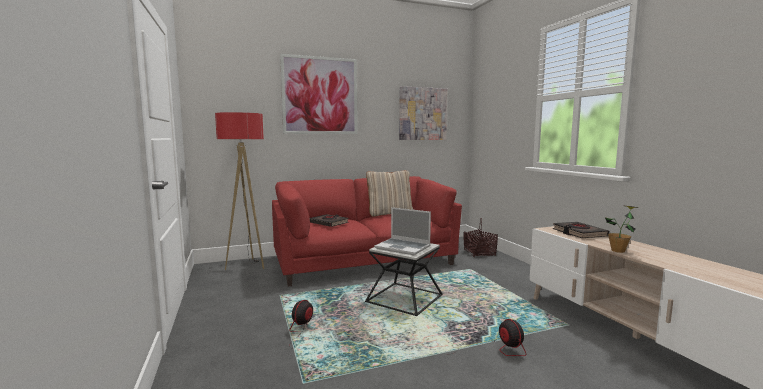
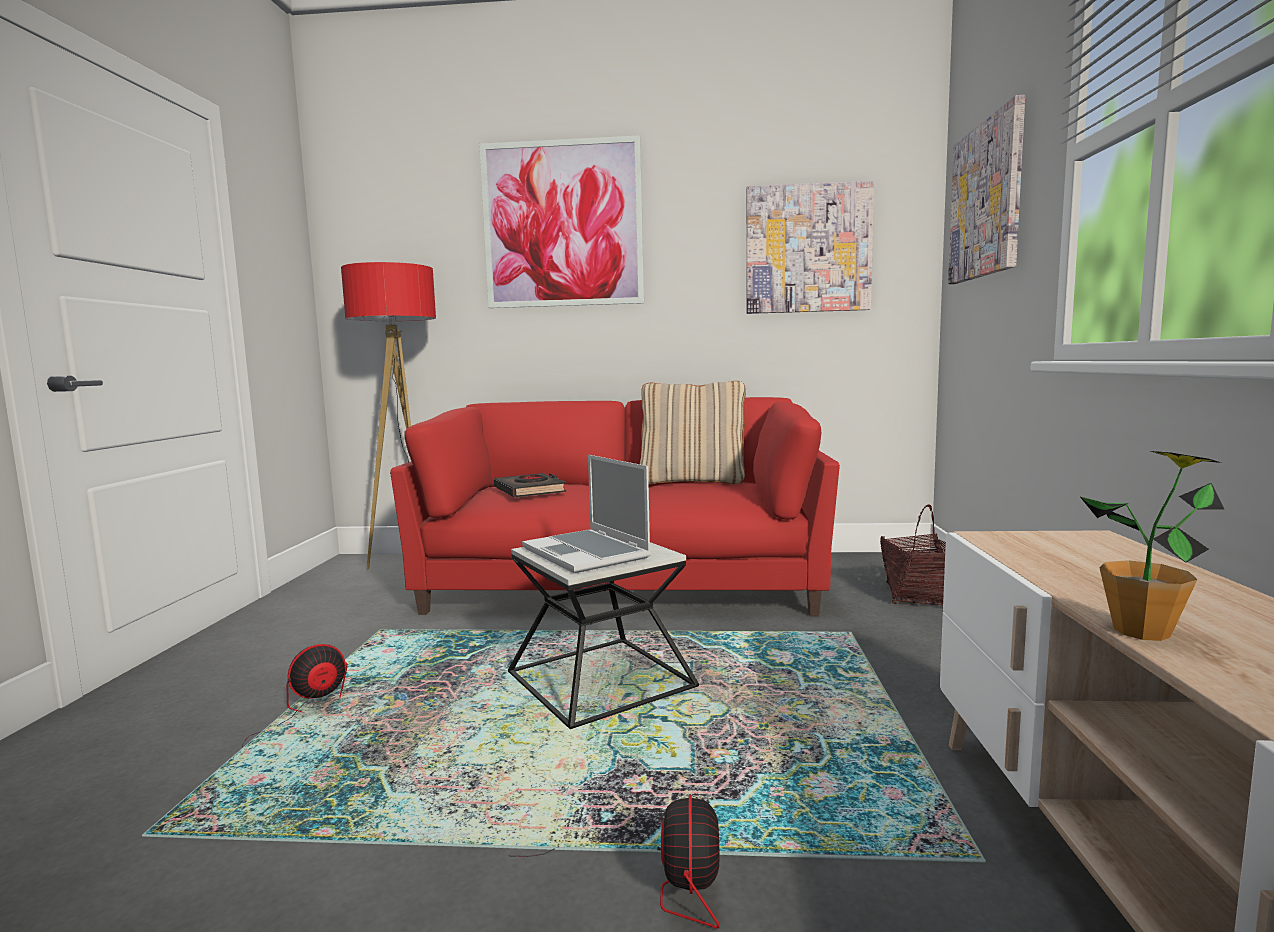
camera: 25 degrees right, 0 degrees up
(495, 104) = (986, 200): none -> picture
(579, 233) = (1084, 558): black book -> none

